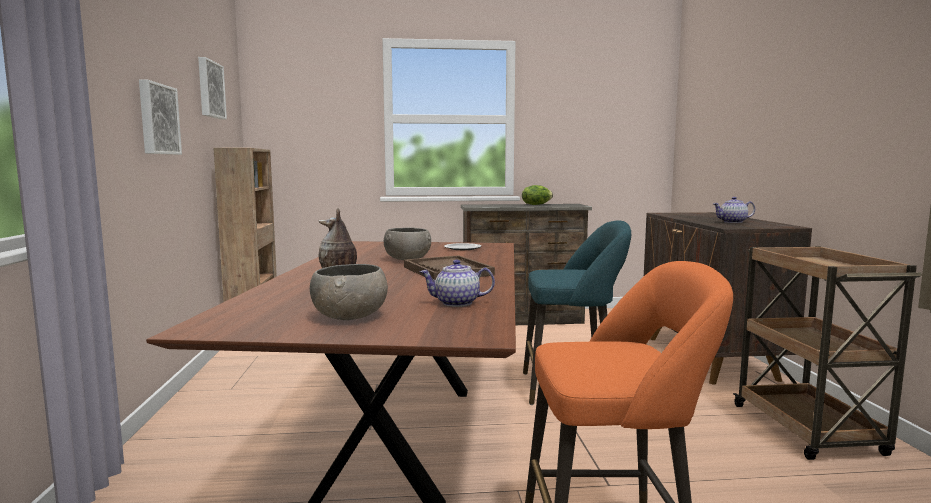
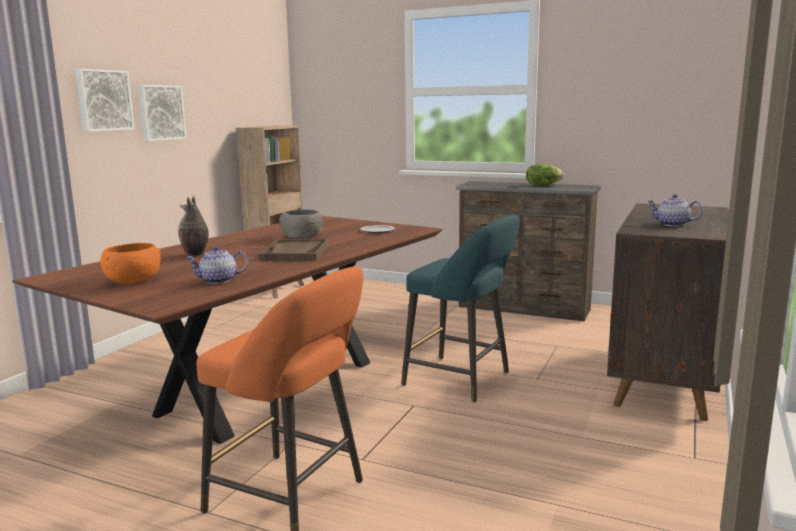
camera: 30 degrees right, 5 degrees up
(209, 89) = (237, 77): picture -> picture (103, 100)
(351, 316) = (134, 281): grey bowl -> orange bowl
(456, 303) = (218, 280): teapot -> teapot turned 45 degrees counterclockwise
(808, 431) = (635, 471): brown cart -> none

